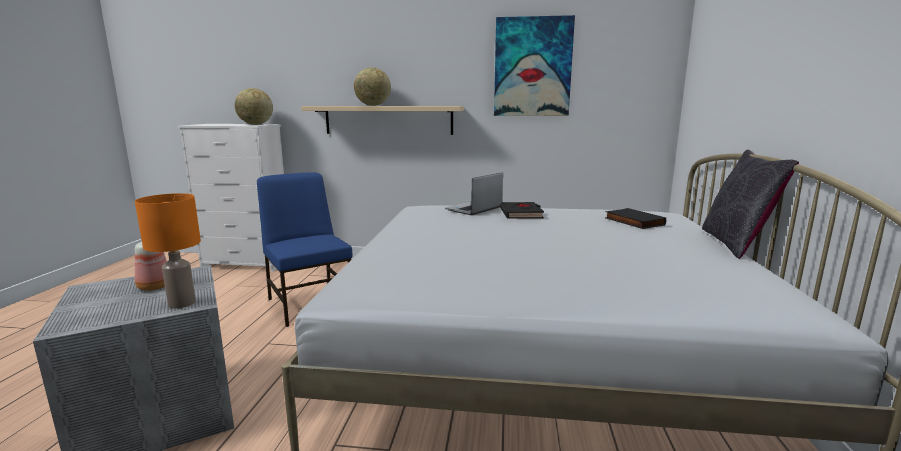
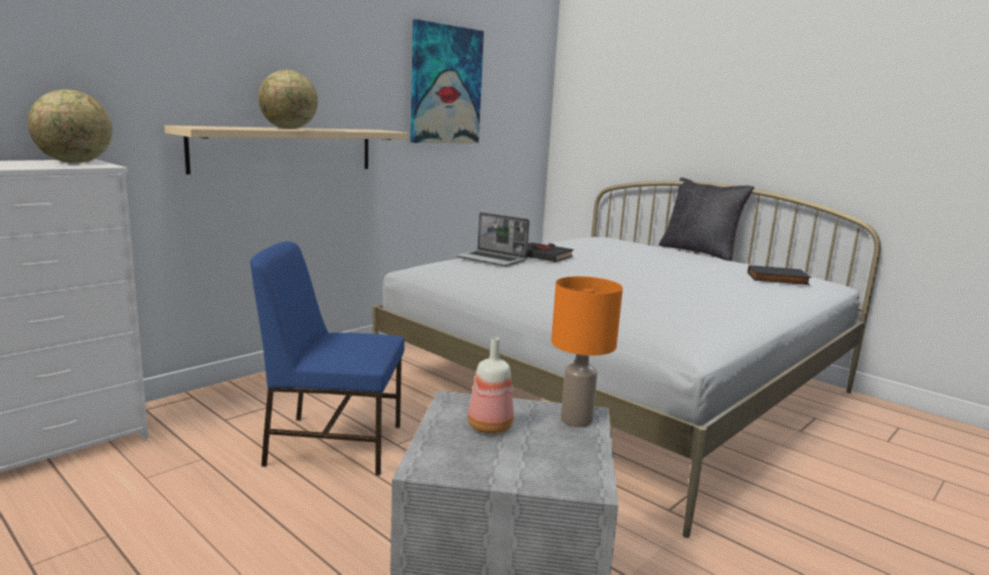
camera: 55 degrees left, 0 degrees up
(474, 209) = (492, 259): laptop -> laptop turned 45 degrees counterclockwise
(633, 222) = (620, 247): black book -> black book (777, 279)

